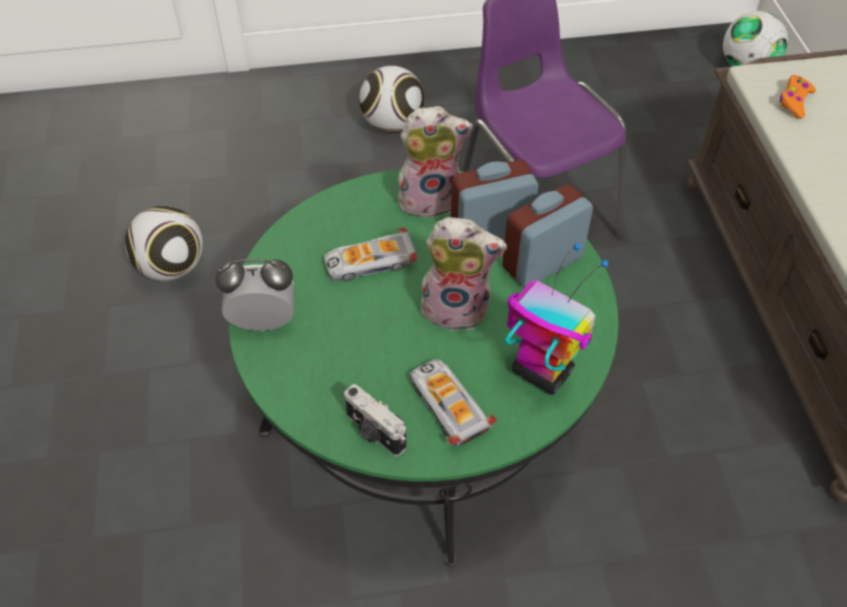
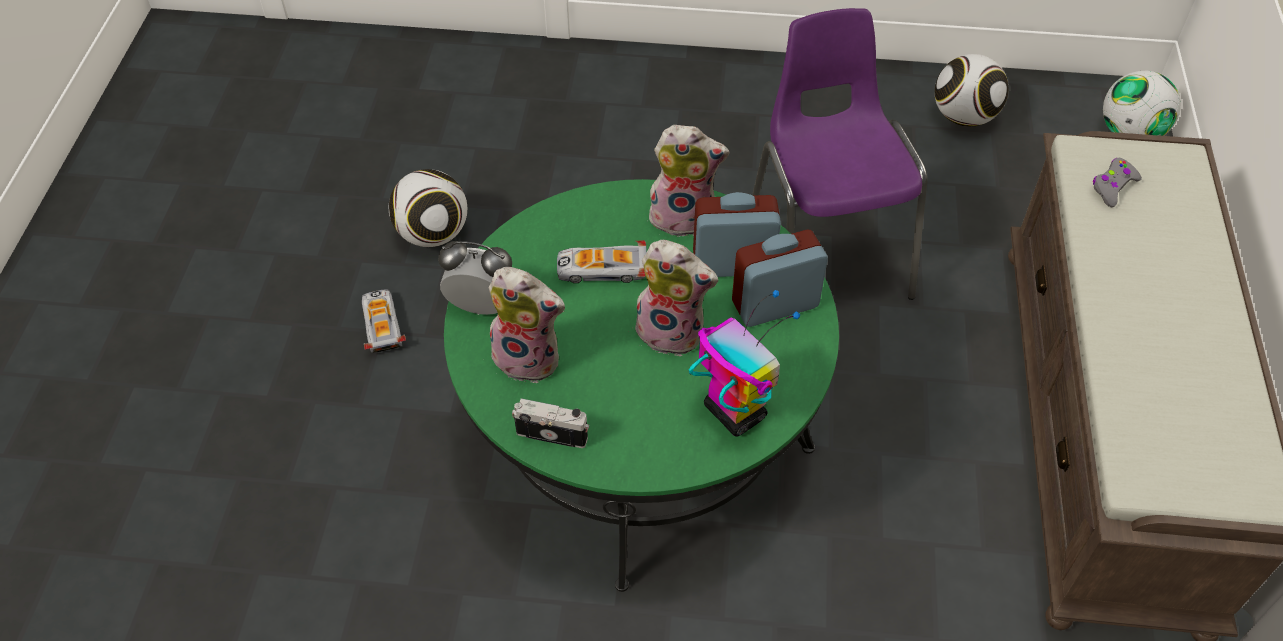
camera: 15 degrees right, 0 degrees up
(328, 362) = (530, 357): none -> plush toy
(374, 432) = (552, 433): camera -> camera turned 135 degrees clockwise
(393, 124) = (704, 125): football -> football (964, 117)
(448, 405) = (631, 424): toy car -> toy car (382, 324)
(794, 101) = (1112, 187): orange game controller -> grey game controller

